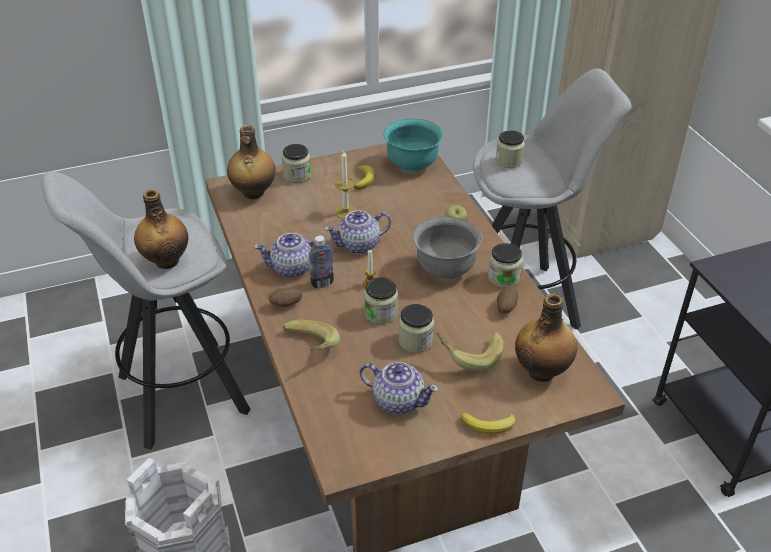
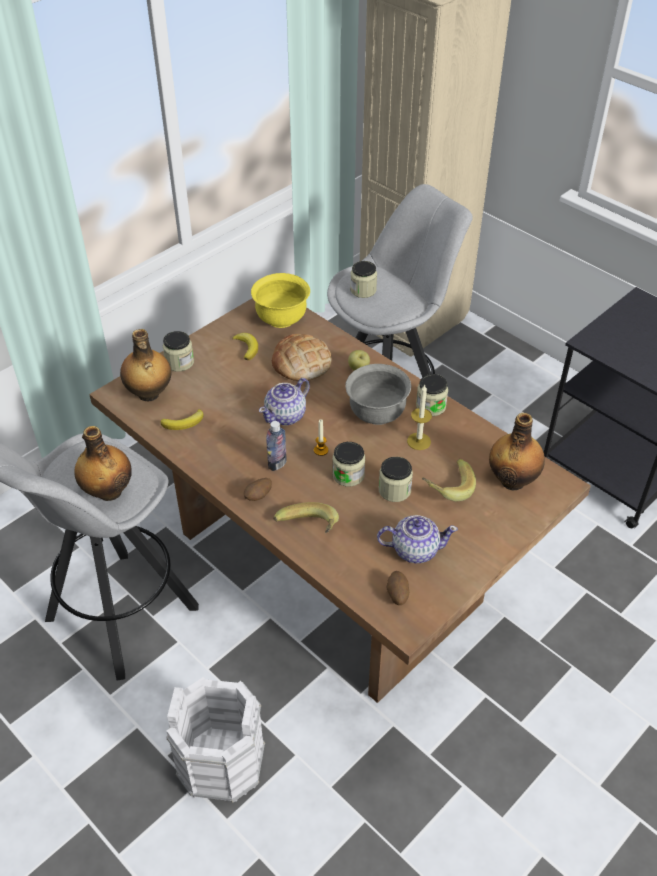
camera: 25 degrees left, 5 degrees up
(293, 268) = (240, 458): teapot -> none
(345, 212) = (251, 386): candle -> candle (419, 441)
(404, 205) = (301, 363): none -> bread
(412, 164) = (281, 319): turquoise bowl -> yellow bowl
(488, 425) = (500, 543): banana -> banana (184, 423)
(505, 307) = (449, 433): potato -> potato (397, 595)

